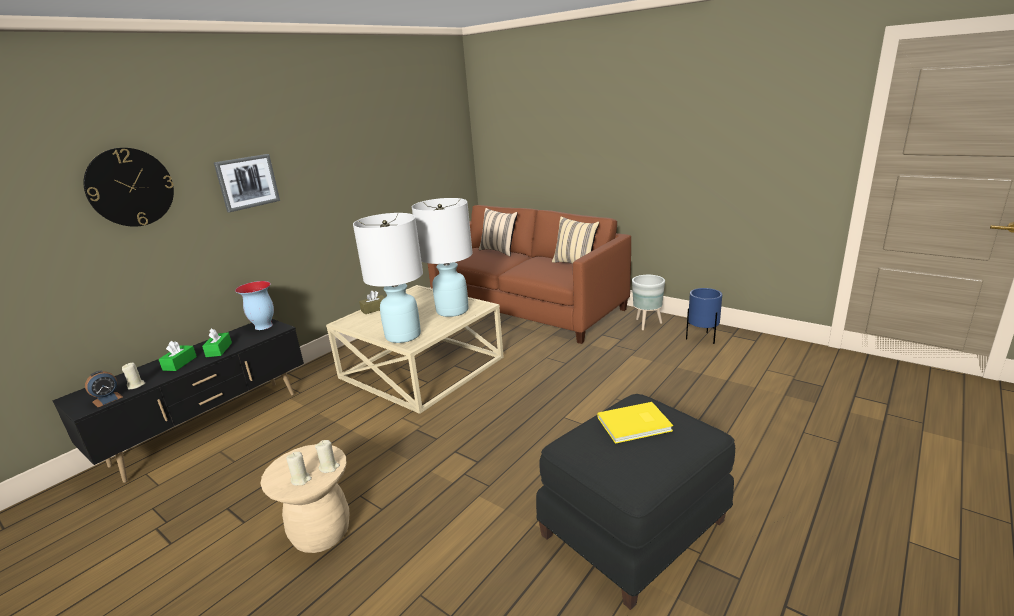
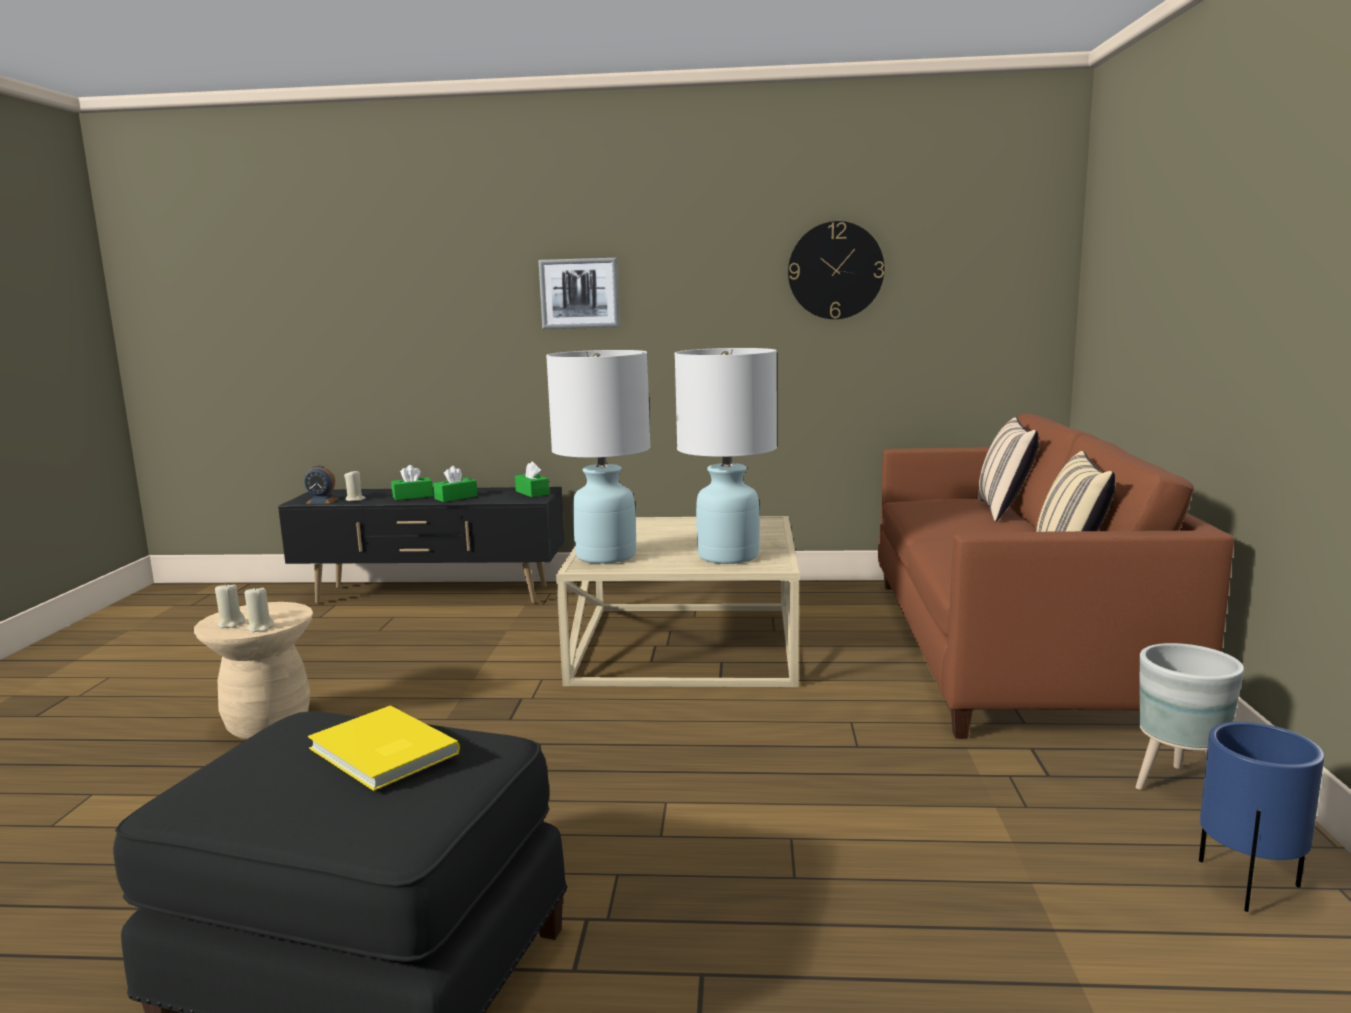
camera: 55 degrees right, 10 degrees down
(130, 187) = (437, 276): wall clock -> wall clock (835, 270)
(263, 326) = (532, 493): vase -> green tissue box
(374, 309) = (669, 521): brown tissue box -> none

